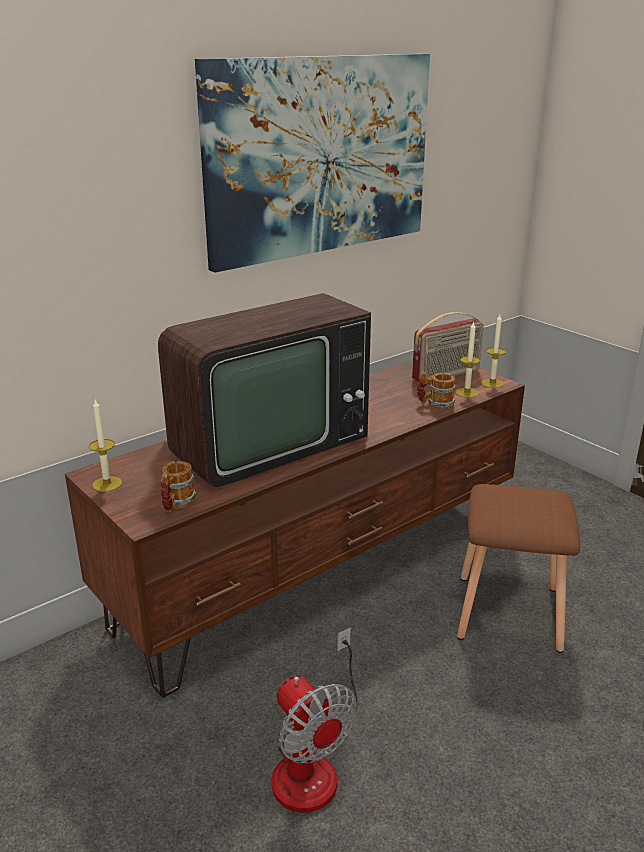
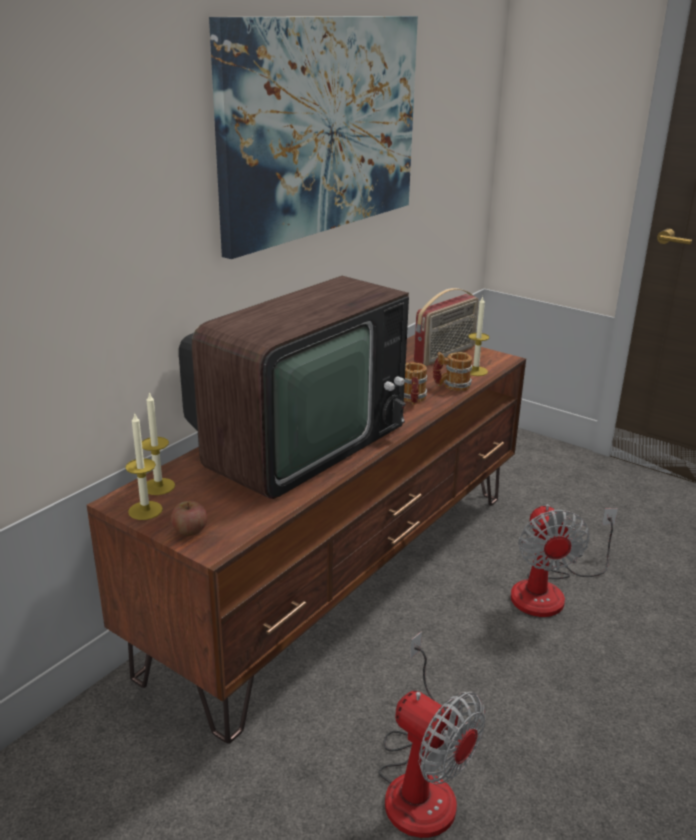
camera: 15 degrees left, 0 degrees up
(133, 505) = (190, 530): none -> apple
(176, 504) = (239, 523): mug -> mug (413, 399)
(492, 383) = (494, 359): candle -> candle (158, 486)
(510, 612) = (550, 591): brown stool -> fan

